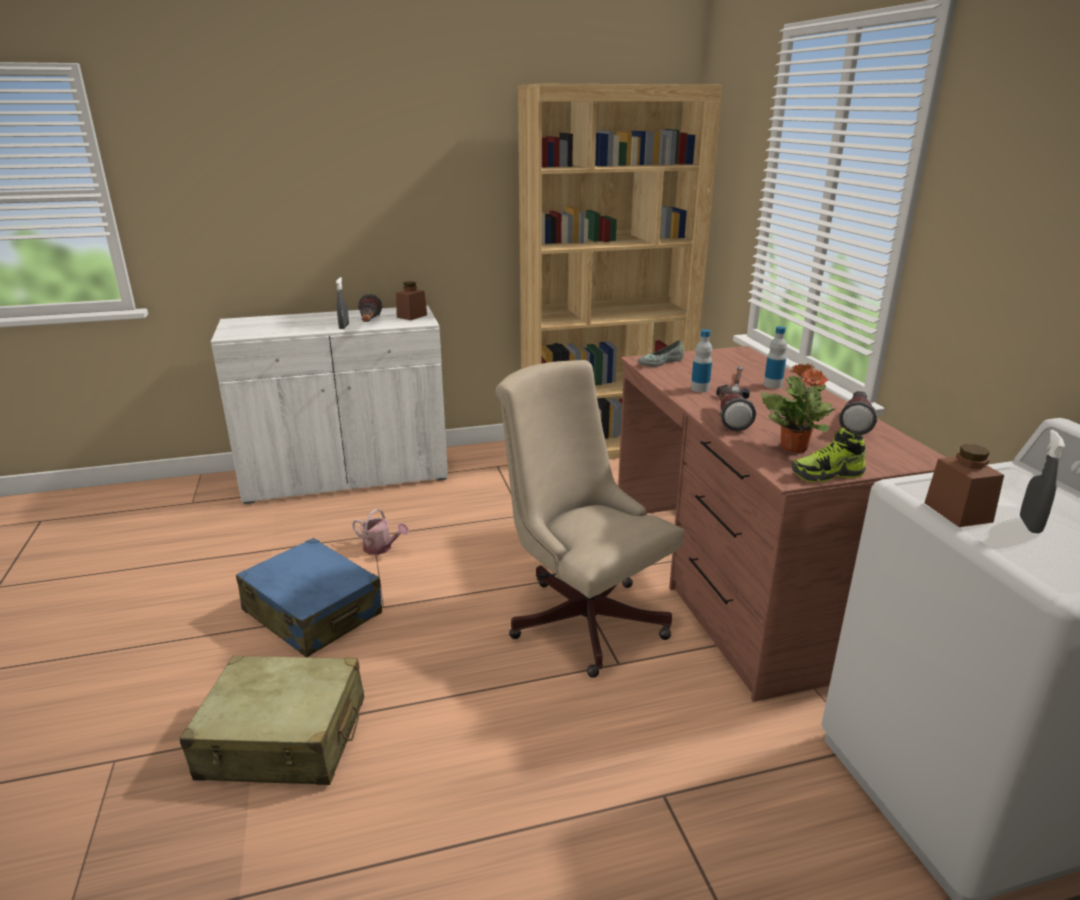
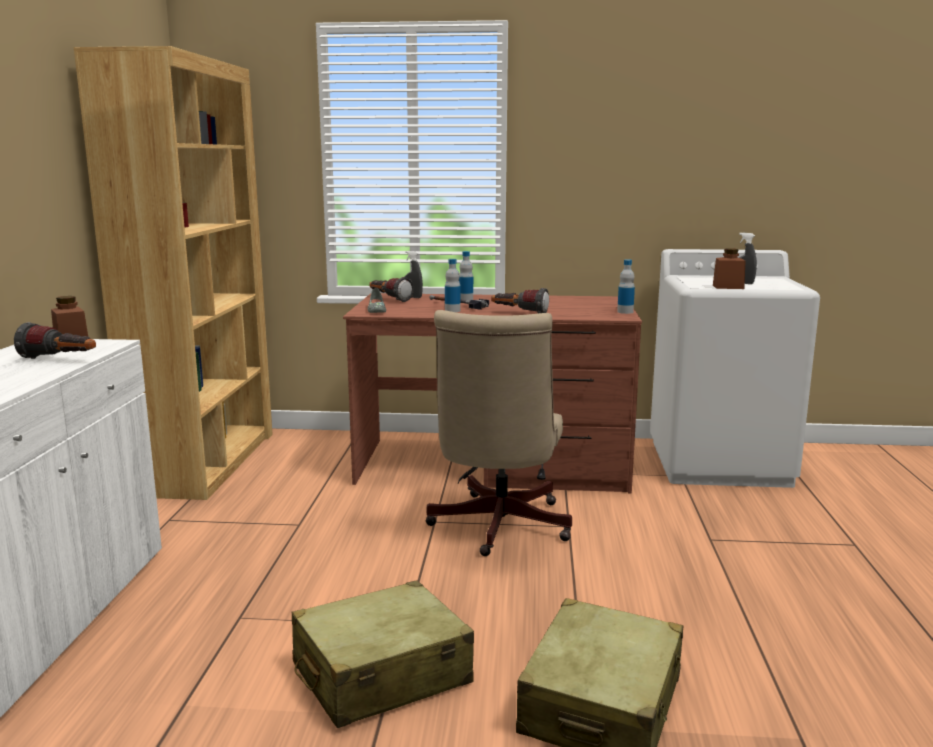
camera: 70 degrees left, 10 degrees down
(312, 612) = (380, 675): blue suitcase -> beige suitcase
(344, 327) = (47, 369): grey spray bottle -> grey spray bottle (413, 297)
(381, 548) = (277, 614): watering can -> none
(582, 616) = (497, 528): beige office chair -> beige office chair turned 60 degrees counterclockwise
(793, 447) = (580, 311): potted plant -> none
(827, 474) = (625, 312): shoe -> bottle
(855, 423) = (552, 298): flashlight -> flashlight (389, 299)

